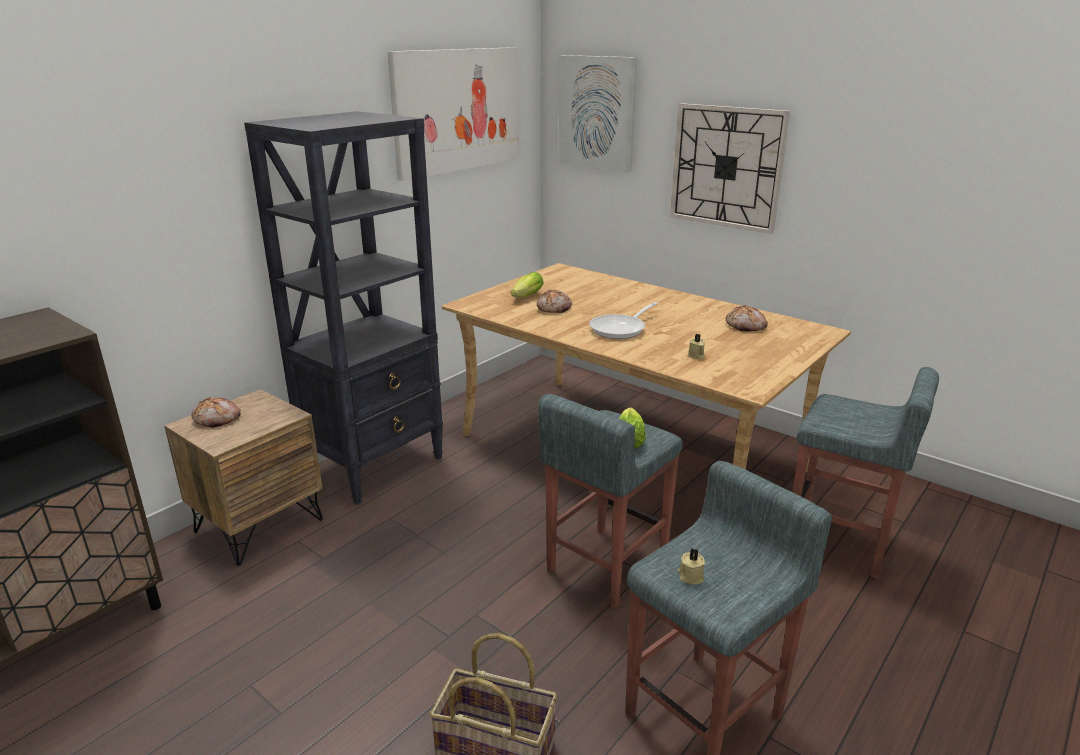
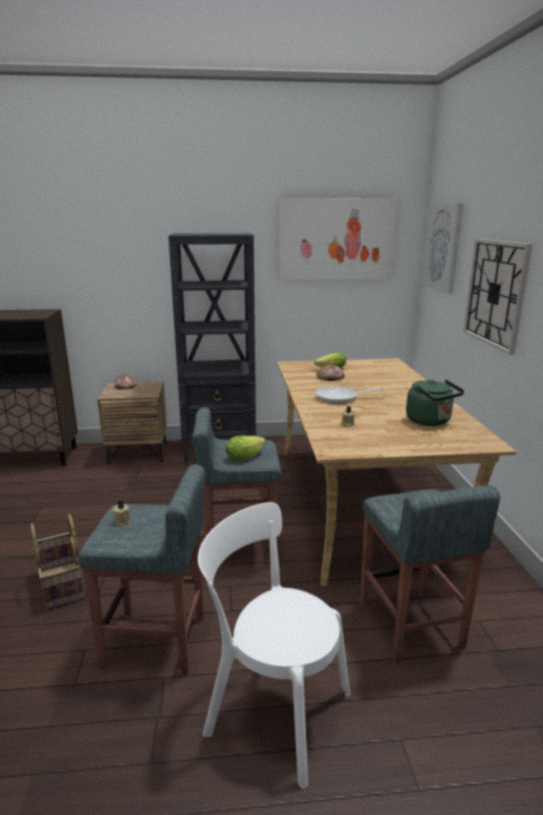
camera: 45 degrees right, 5 degrees down
(746, 326) = (430, 421): bread -> green kettle
(877, 683) = (272, 709): none -> white chair

